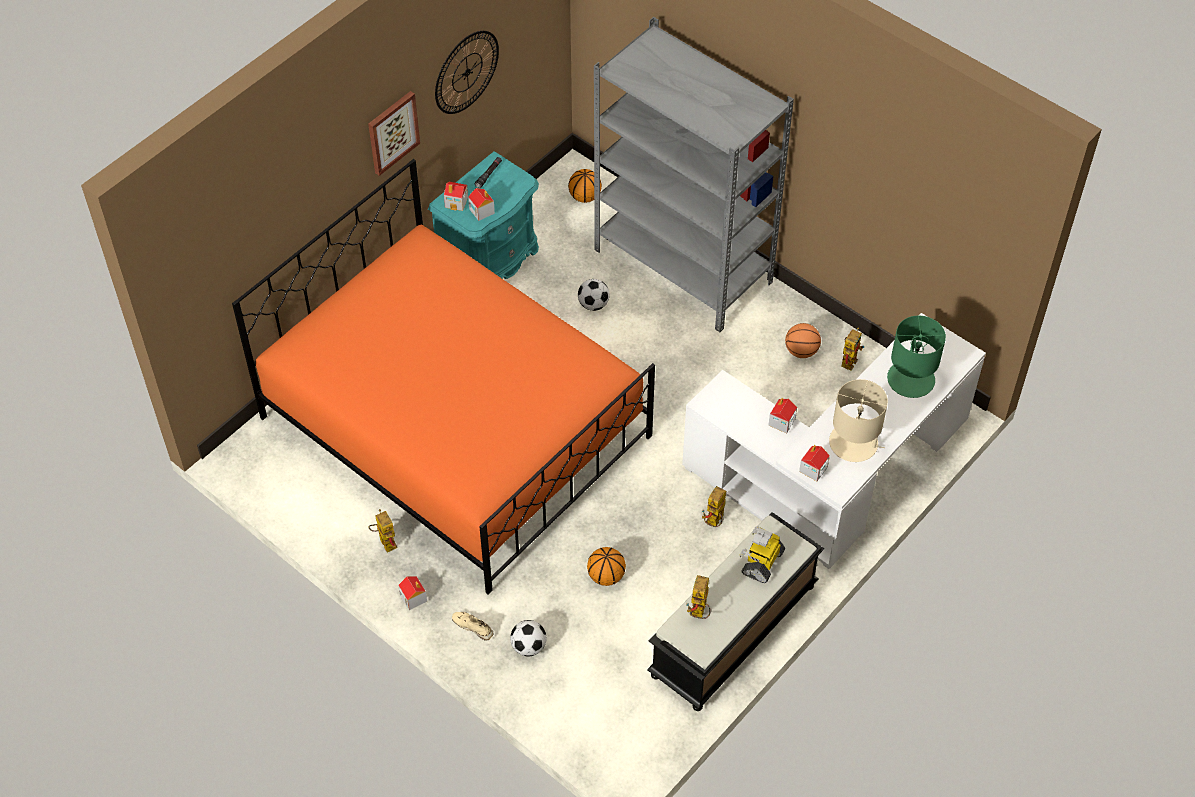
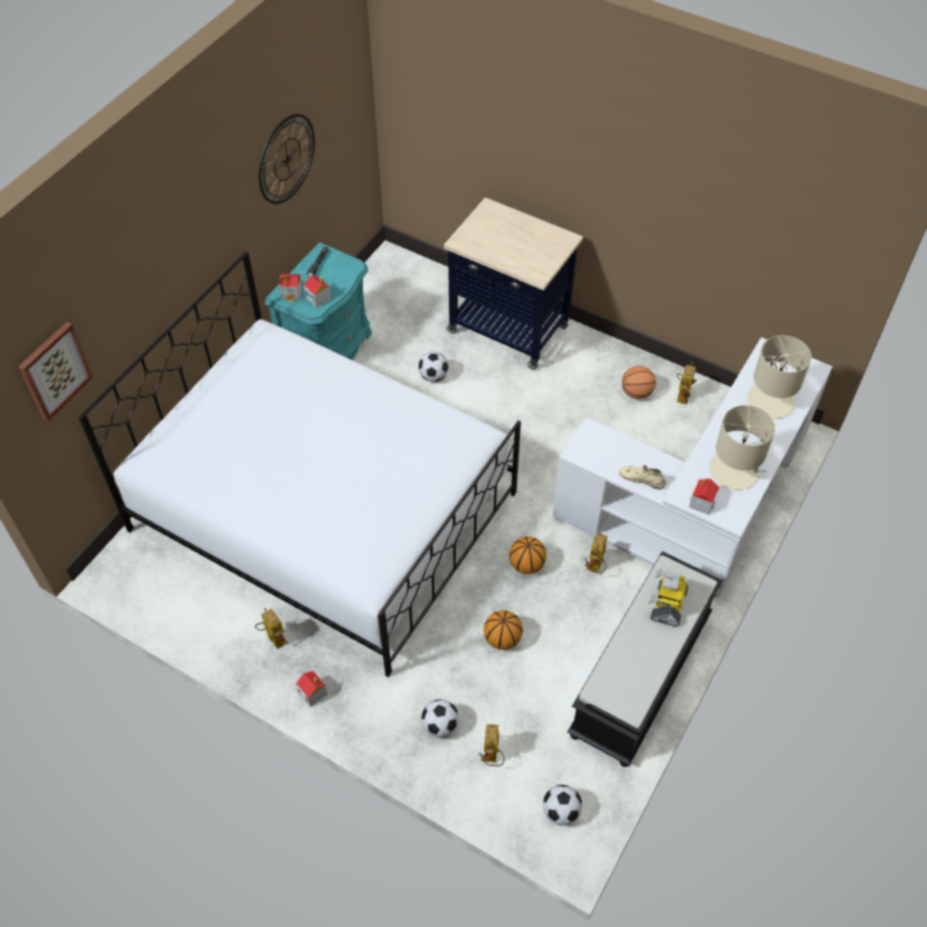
camera: 10 degrees left, 0 degrees up
(392, 132) = (222, 223): picture -> picture (54, 370)
(454, 426) = (323, 511): orange bed -> white bed
(473, 627) = (379, 714): beige shoe -> beige shoe (642, 479)
(585, 196) = (405, 280): basketball -> basketball (527, 564)
(626, 741) = (561, 811): none -> football
(683, 266) = (509, 330): grey bookcase -> blue cart
(699, 613) = (618, 669): toy robot -> toy robot (492, 758)
(781, 422) = (657, 460): toy house -> none
(910, 379) = (770, 400): green table lamp -> beige table lamp

